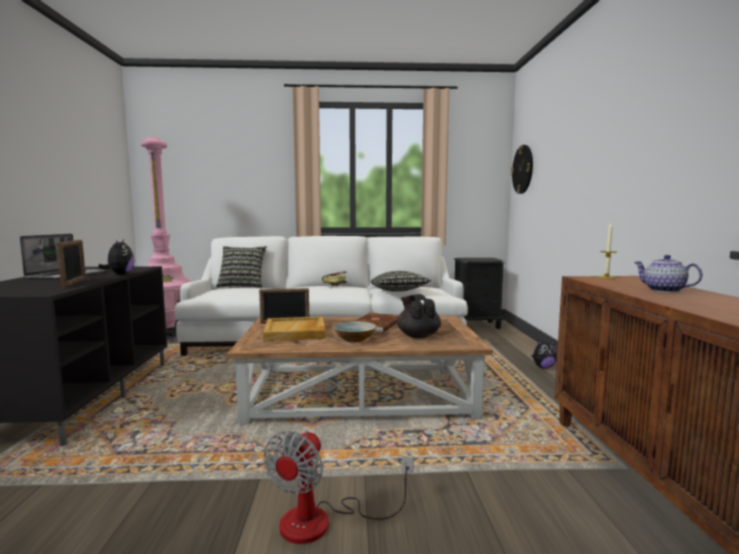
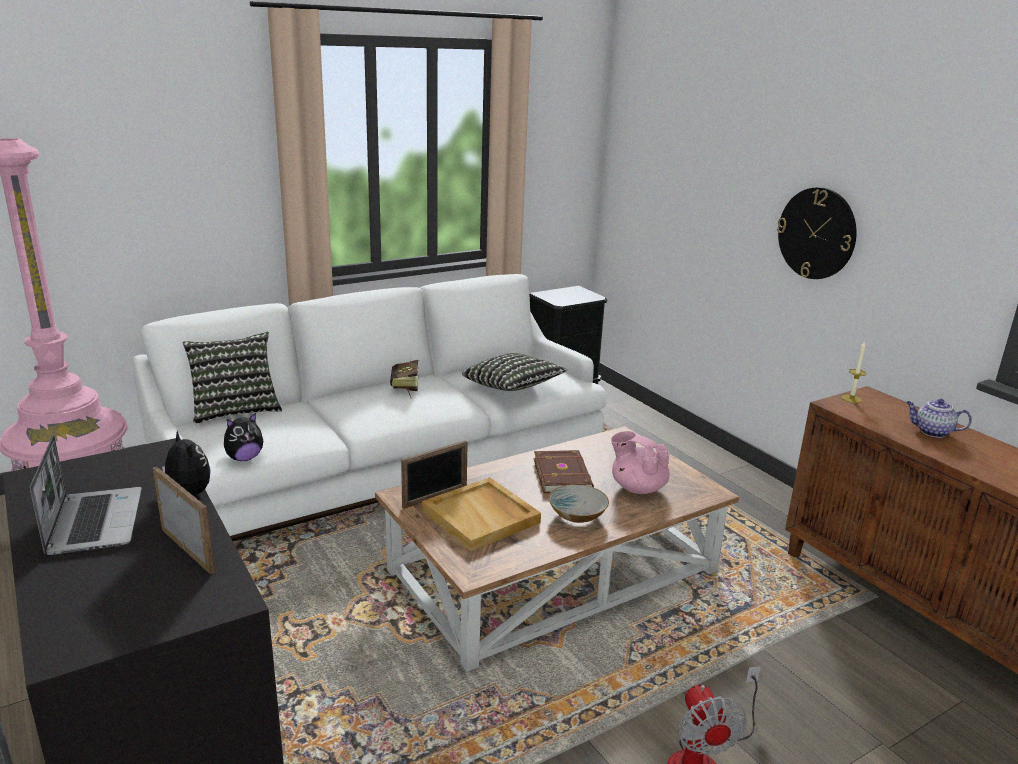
camera: 30 degrees left, 15 degrees up
(418, 336) = (637, 487): black teapot -> pink teapot
(523, 169) = (634, 160): wall clock -> wall clock (817, 233)
(543, 367) = (705, 463): plush toy -> plush toy (244, 458)

